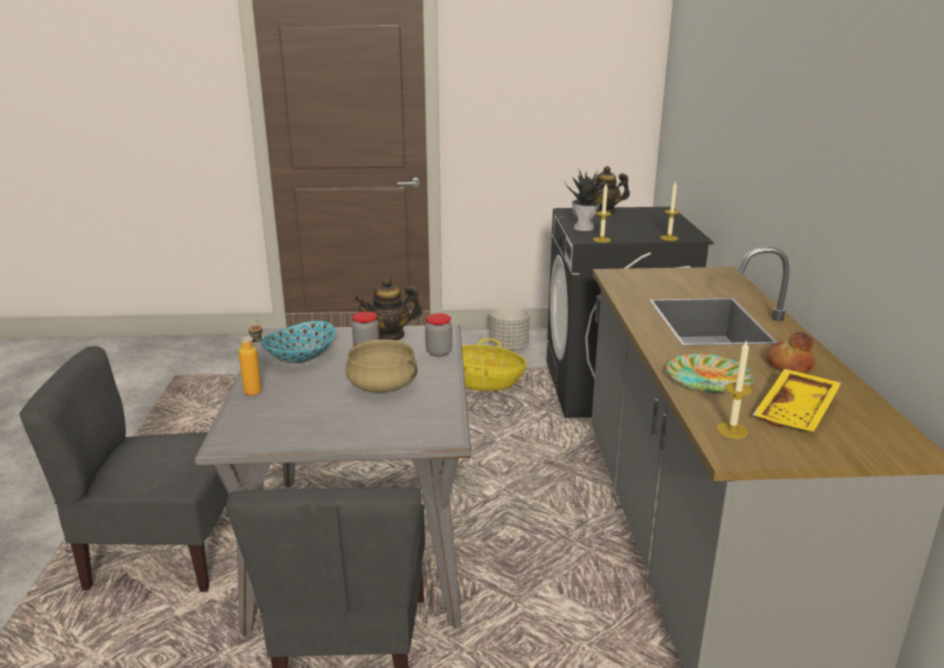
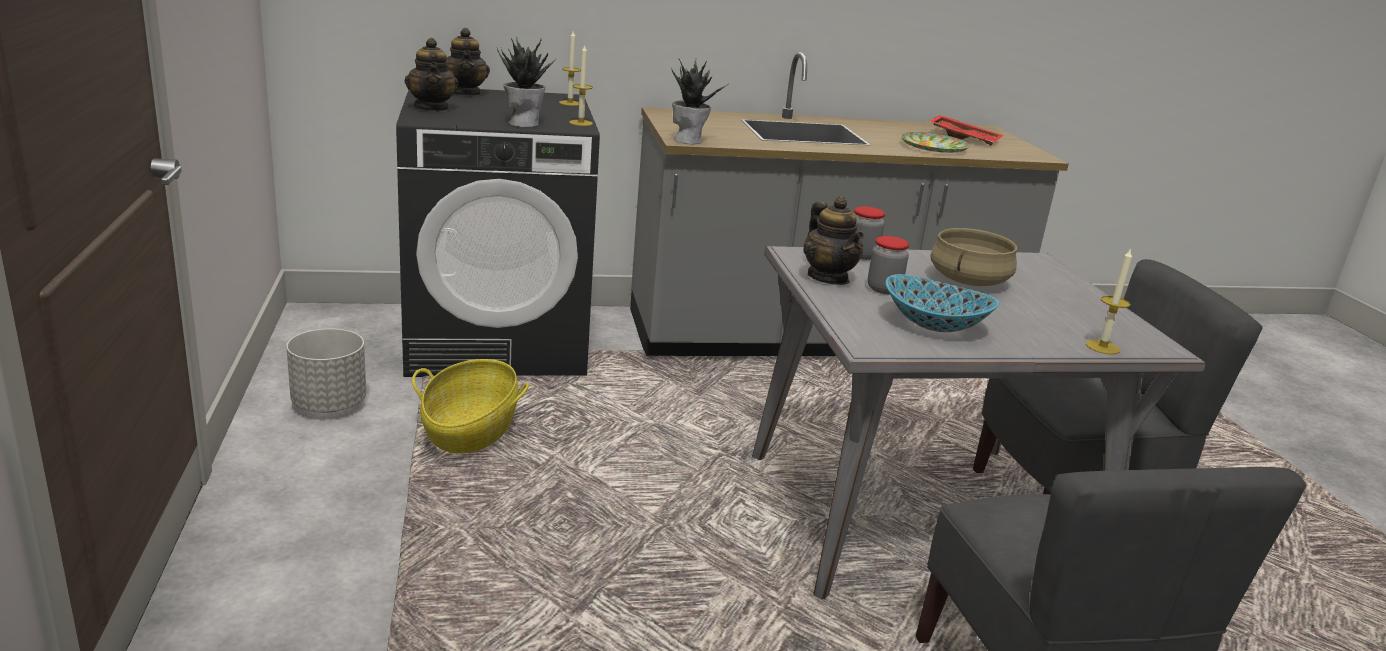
camera: 100 degrees left, 0 degrees up
(257, 389) = (1041, 343): bottle -> none
(616, 275) = (689, 140): none -> potted plant
(663, 216) = (465, 93): none -> teapot
(732, 430) = (1010, 153): candle -> candle (1102, 347)
(788, 365) = (885, 128): bread -> none
(797, 412) = (964, 138): yellow tray -> red tray

